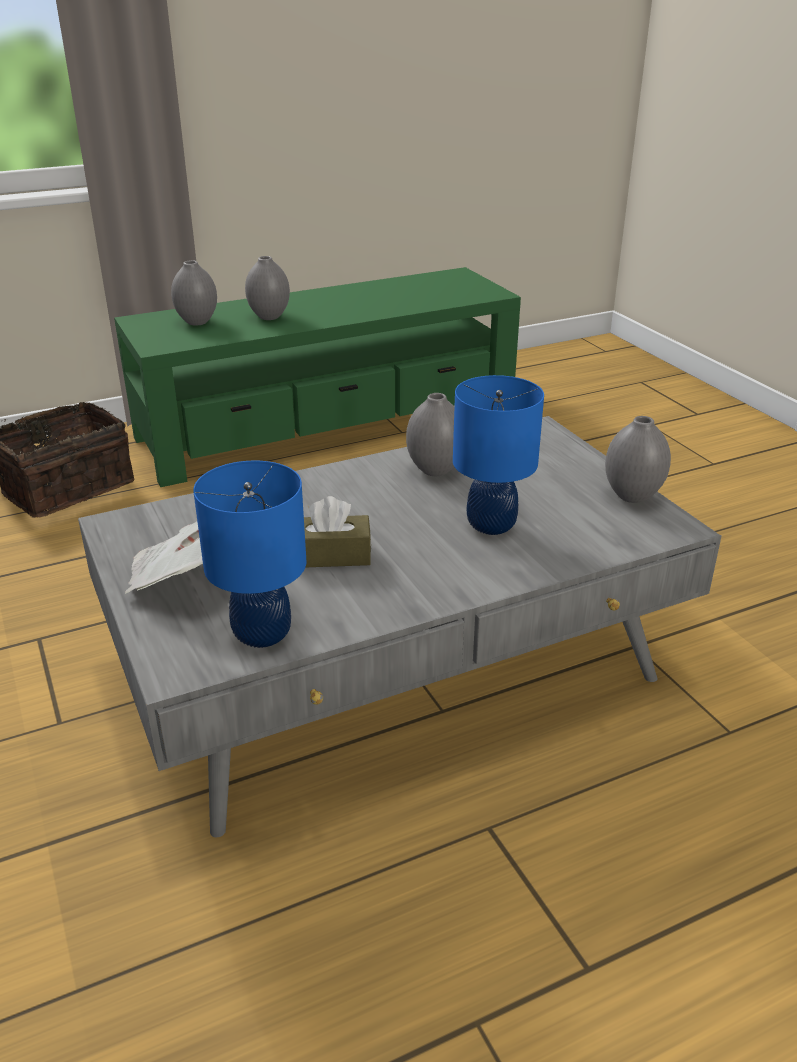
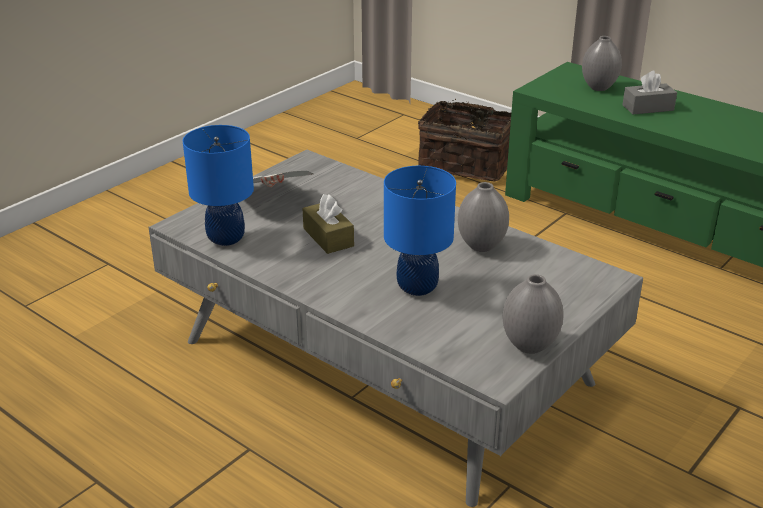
camera: 65 degrees right, 0 degrees up
(269, 317) = (648, 108): grey vase -> grey tissue box

